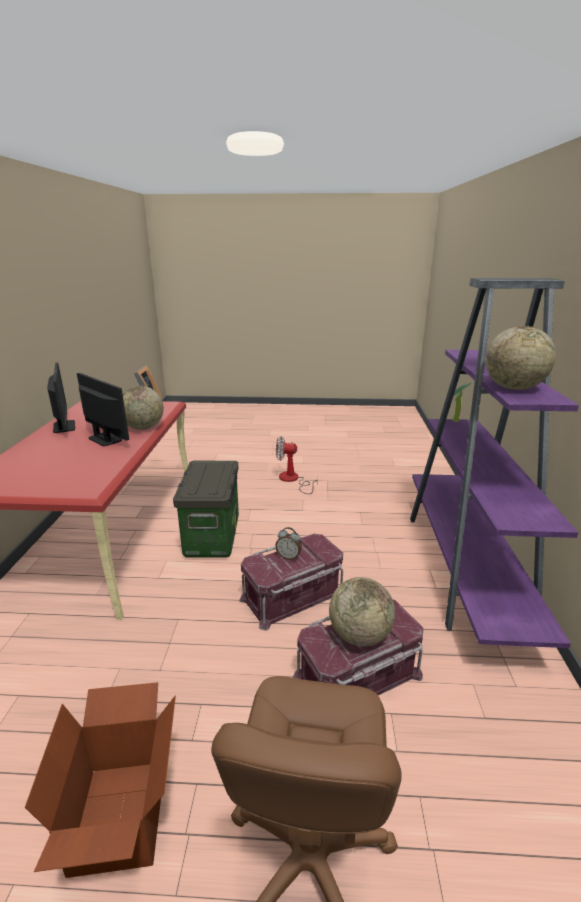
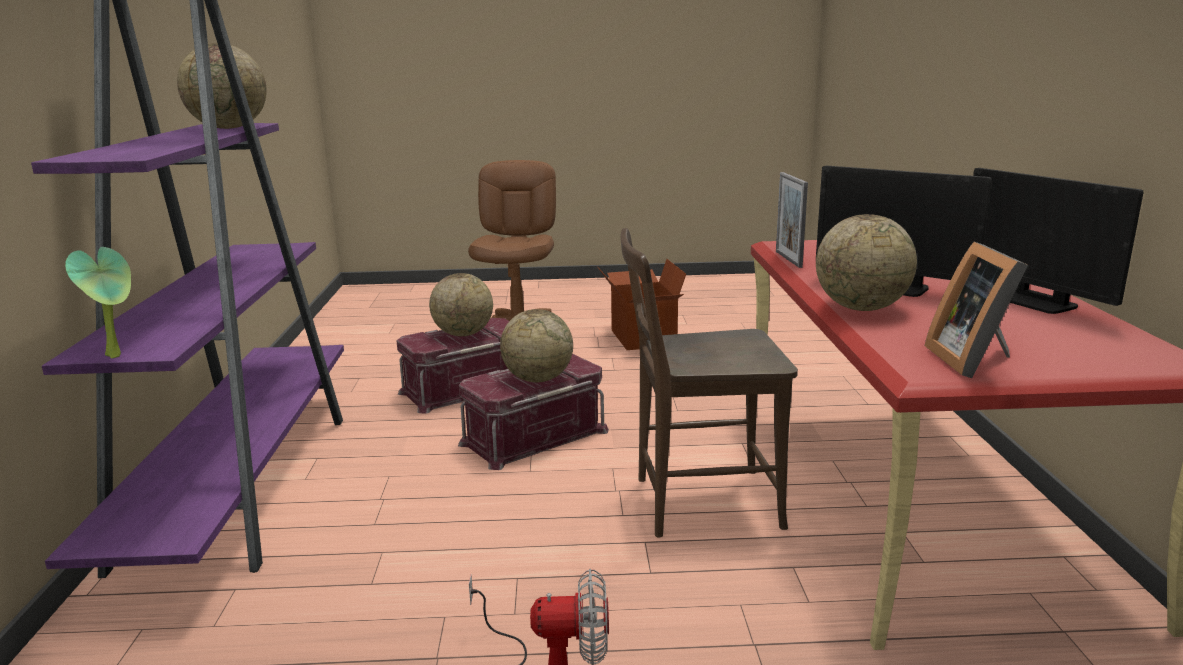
camera: 175 degrees right, 5 degrees down
(116, 469) = (788, 259): none -> picture frame
(213, 537) = (698, 503): storage box -> brown chair
(288, 557) = (538, 379): alarm clock -> globe

